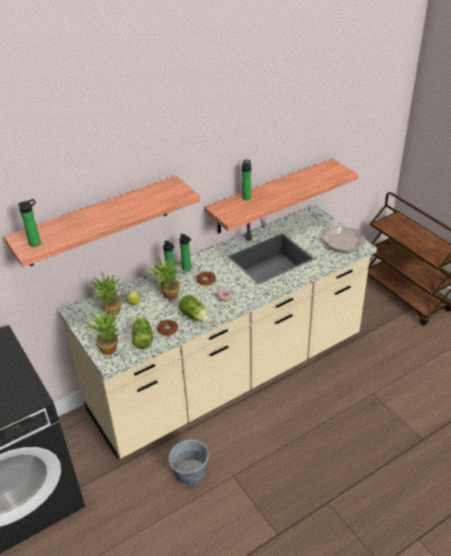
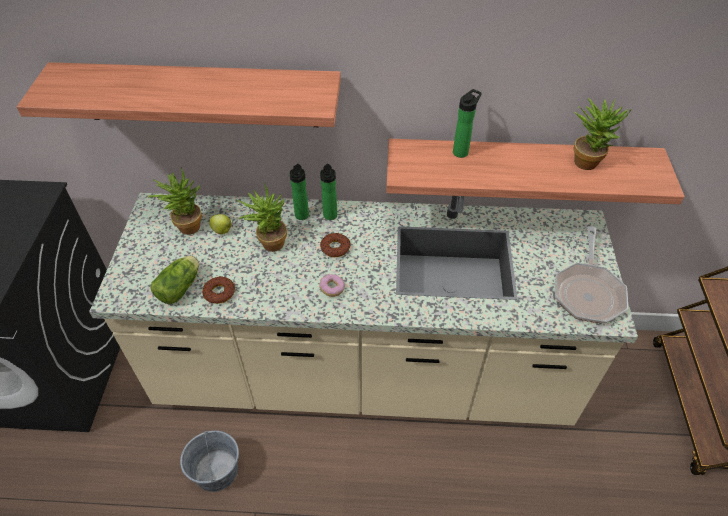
camera: 35 degrees right, 10 degrees up
(37, 243) = (63, 90): bottle -> none
(109, 347) = (135, 275): potted plant -> potted plant (587, 160)
(195, 317) = (269, 295): lettuce -> none

